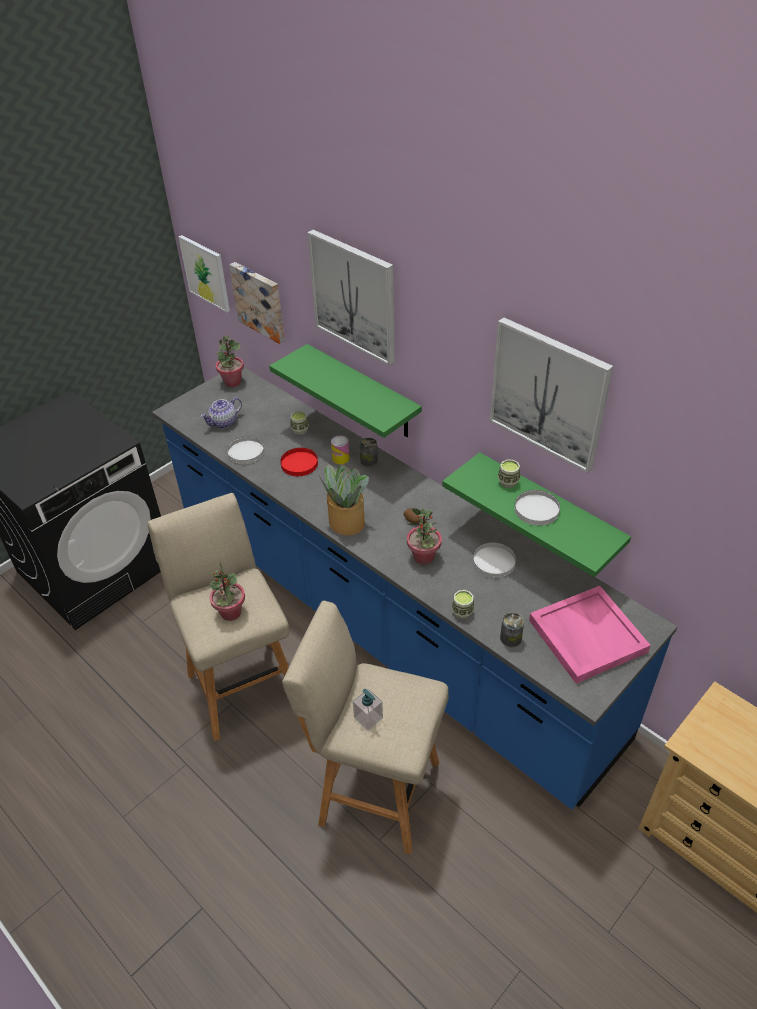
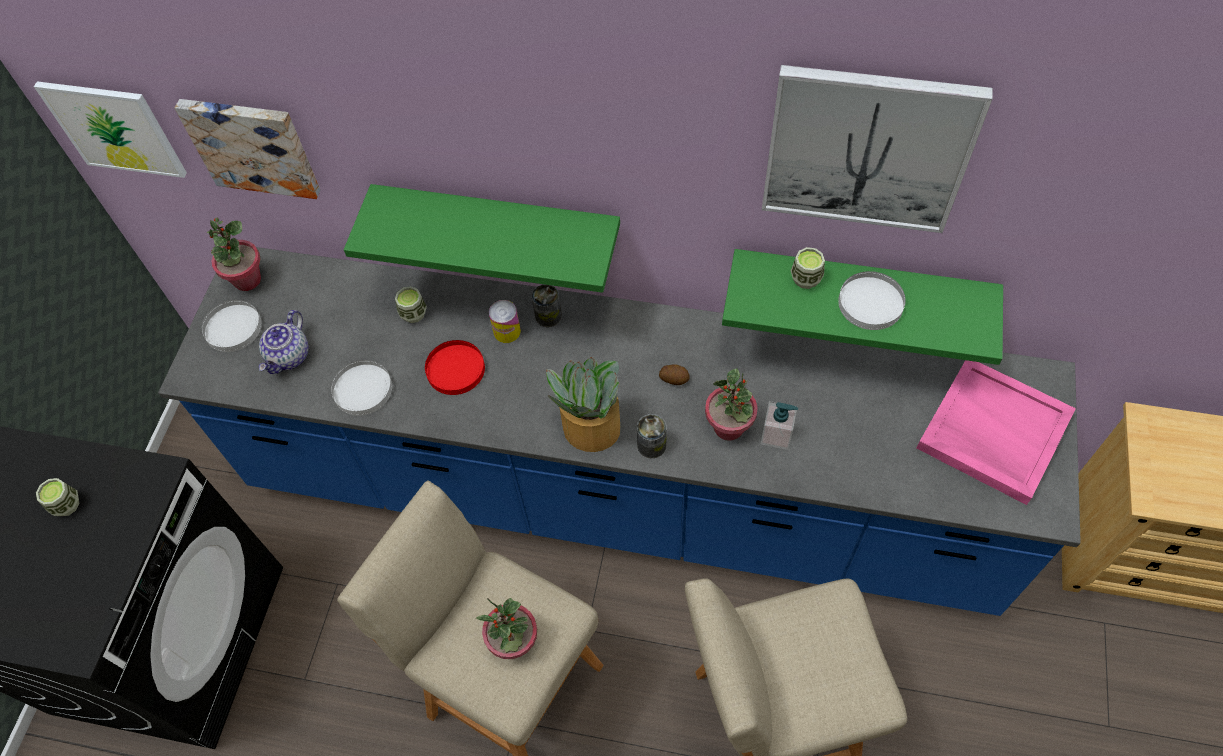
camera: 30 degrees left, 15 degrees up
(354, 296) = (463, 97): picture -> none
(368, 718) = (803, 686): soap dispenser -> soap dispenser (777, 435)
(462, 612) = (833, 481): cup -> cup (67, 504)
(494, 562) = (818, 387): white plate -> white plate (233, 327)
(510, 638) = (914, 486): can -> can (651, 445)

